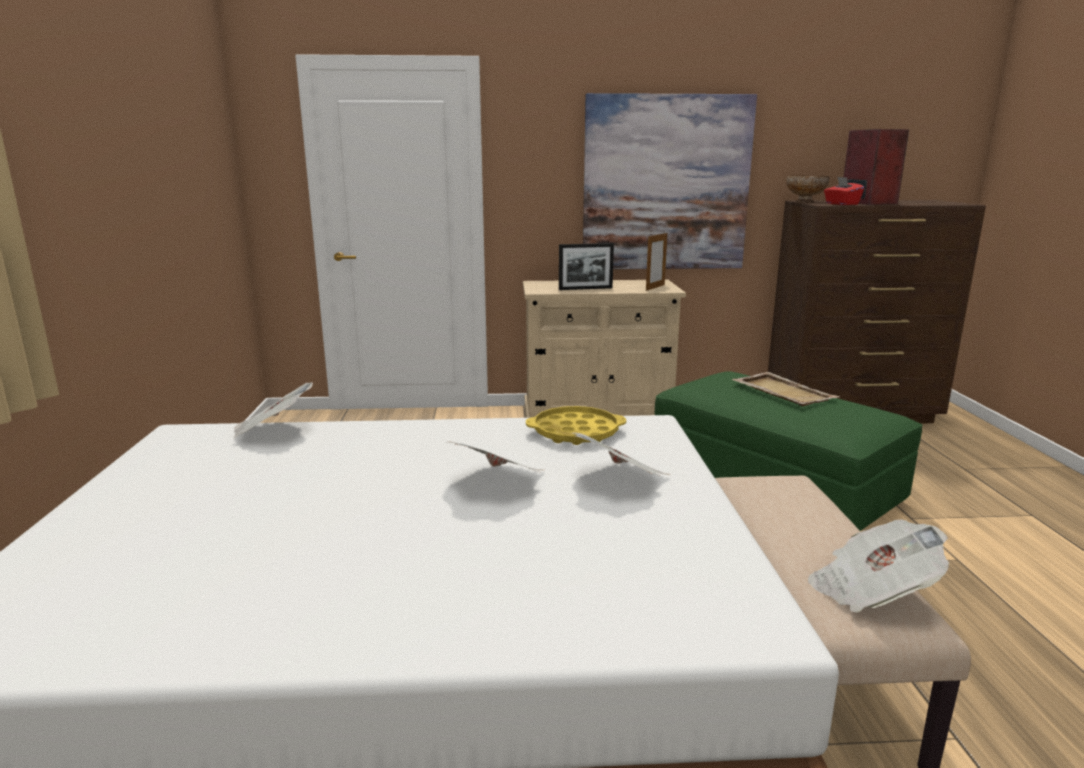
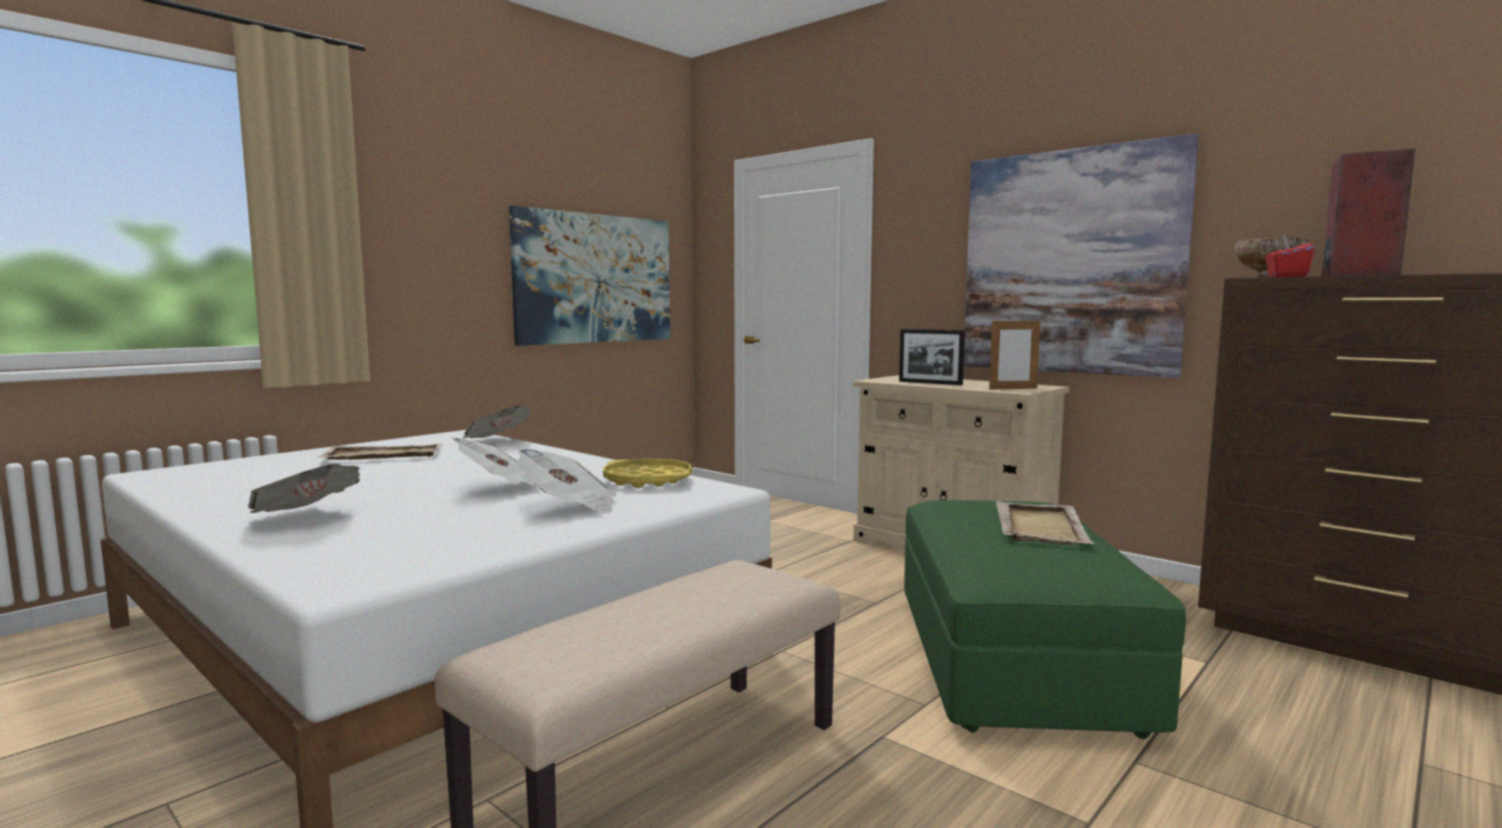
camera: 45 degrees right, 10 degrees down
(183, 201) = (595, 278): none -> picture
(204, 492) = (382, 455): none -> beige tray
(871, 591) = (570, 651): newspaper -> newspaper (307, 518)

